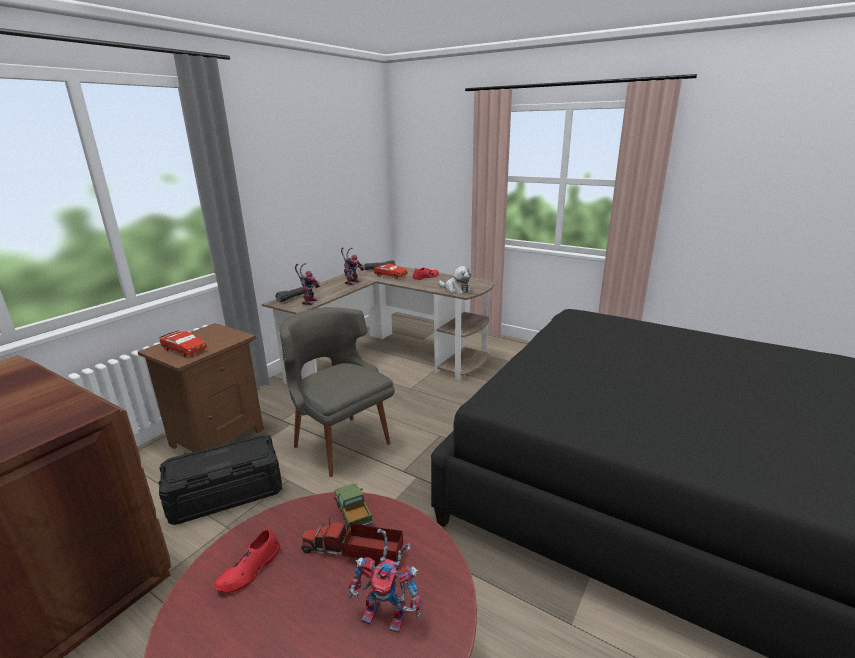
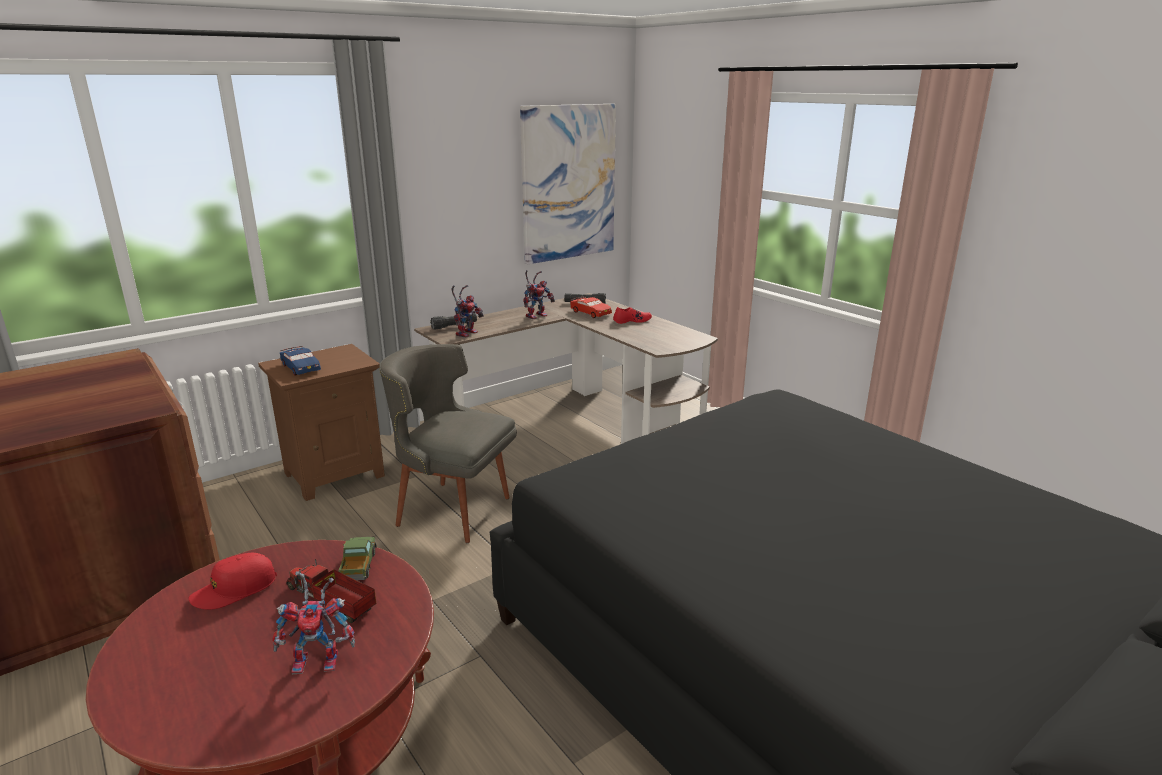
camera: 20 degrees right, 0 degrees up
(184, 349) = (301, 367): red toy car -> blue toy car
(226, 494) = (310, 534): black storage box -> none
(250, 569) = (234, 589): red shoe -> red cap
(342, 446) = (455, 512): grey chair -> grey chair turned 45 degrees counterclockwise
(352, 180) = (568, 183): none -> picture
(390, 614) = (321, 660): toy robot -> toy robot turned 45 degrees counterclockwise
(455, 290) = (654, 342): plush toy -> none

